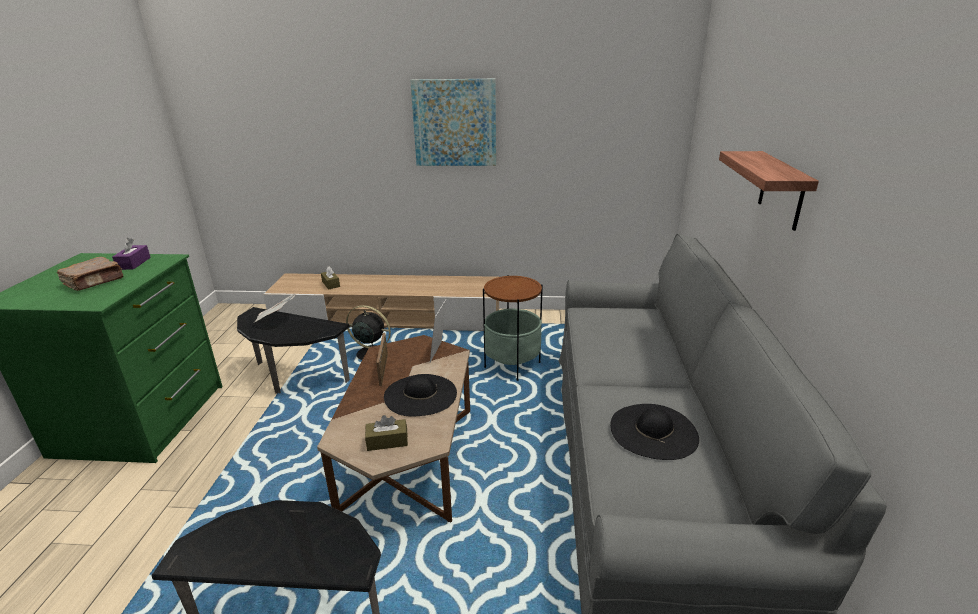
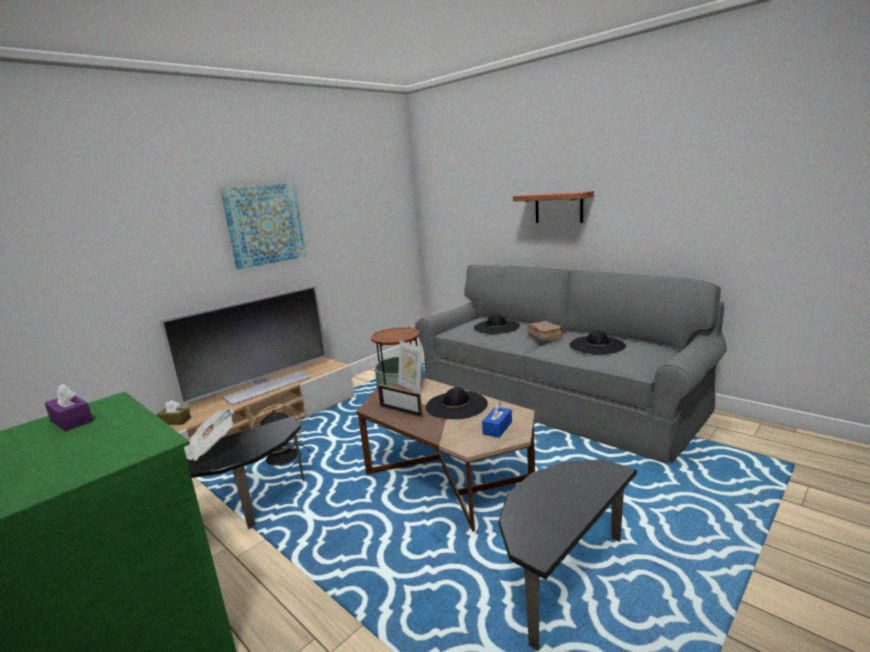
camera: 50 degrees left, 10 degrees down
(95, 282) = (75, 445): brown book -> brown book (544, 337)
(387, 441) = (497, 428): brown tissue box -> blue tissue box
(414, 286) = (267, 386): none -> television
(626, 332) = (496, 327): none -> black hat

